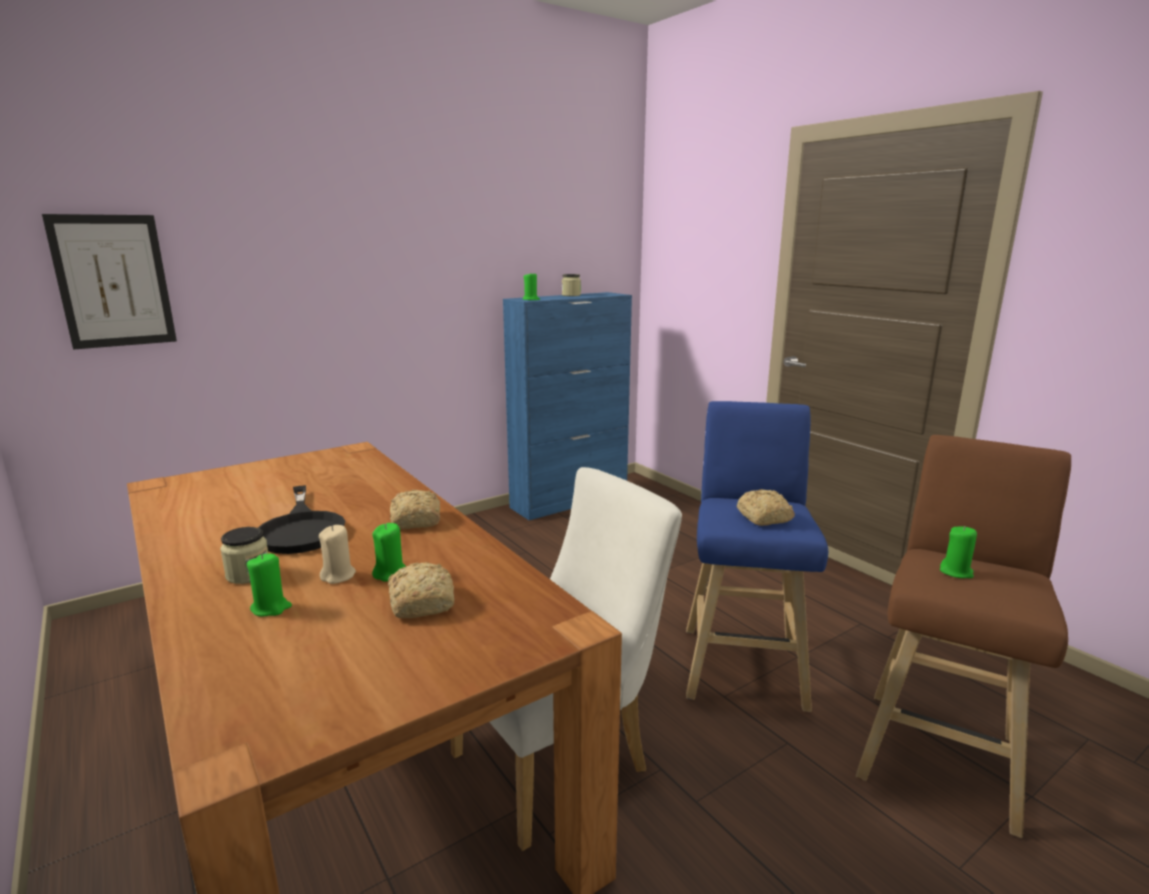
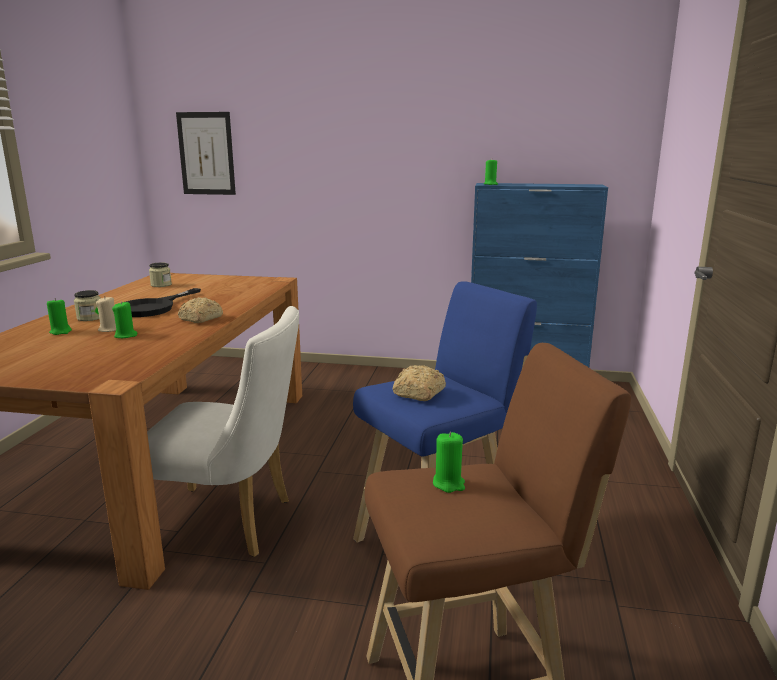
camera: 45 degrees right, 0 degrees up
(422, 602) = (102, 350): bread -> none
(571, 295) = (547, 184): jar -> jar (161, 285)

